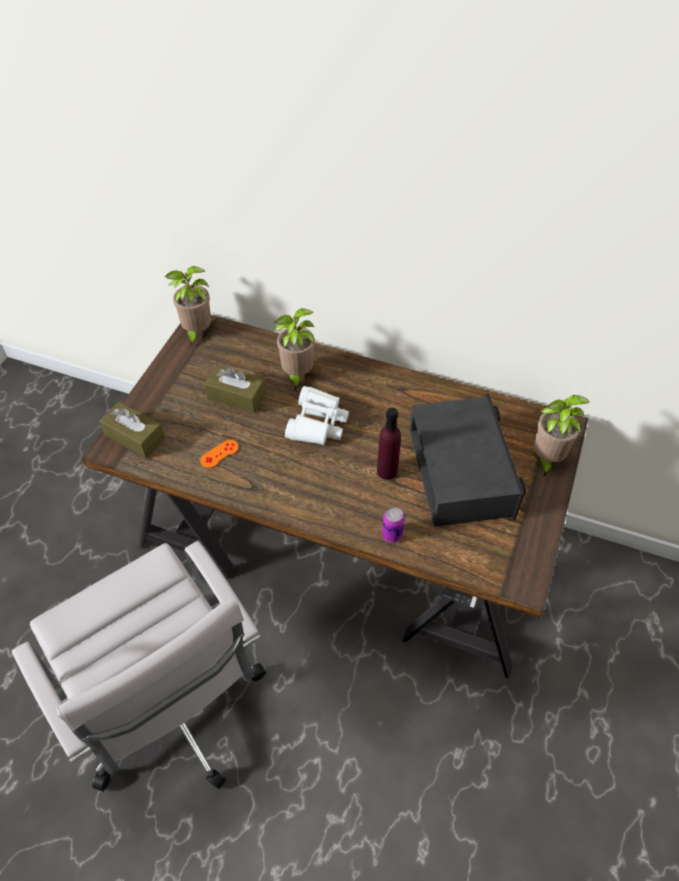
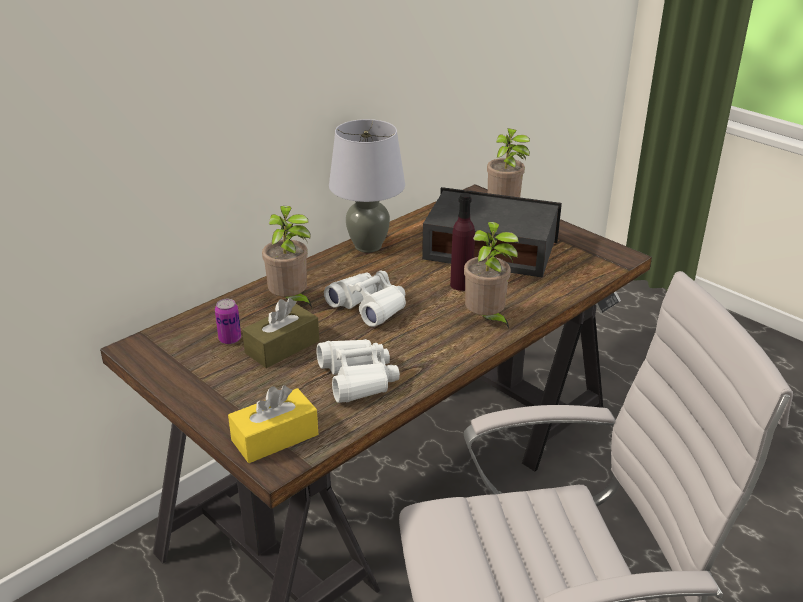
camera: 65 degrees left, 20 degrees down
(135, 437) = (275, 437): brown tissue box -> yellow tissue box
(196, 332) = (148, 352): potted plant -> potted plant (486, 320)
(219, 454) = (357, 378): orange game controller -> white binoculars
(392, 535) = (537, 302): can -> can (230, 339)
(410, 386) = (368, 246): none -> grey table lamp

